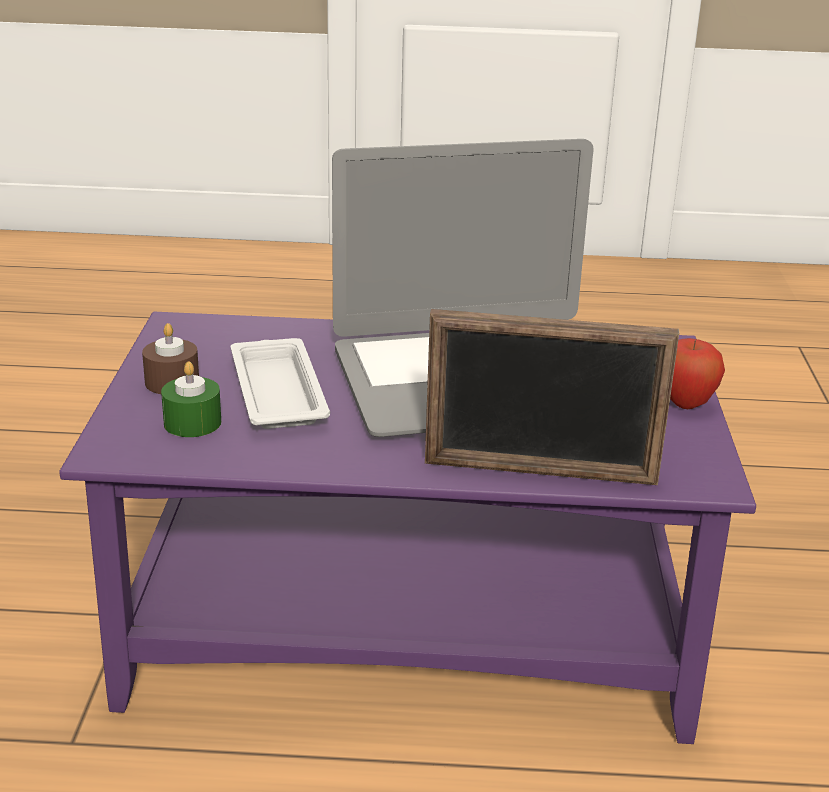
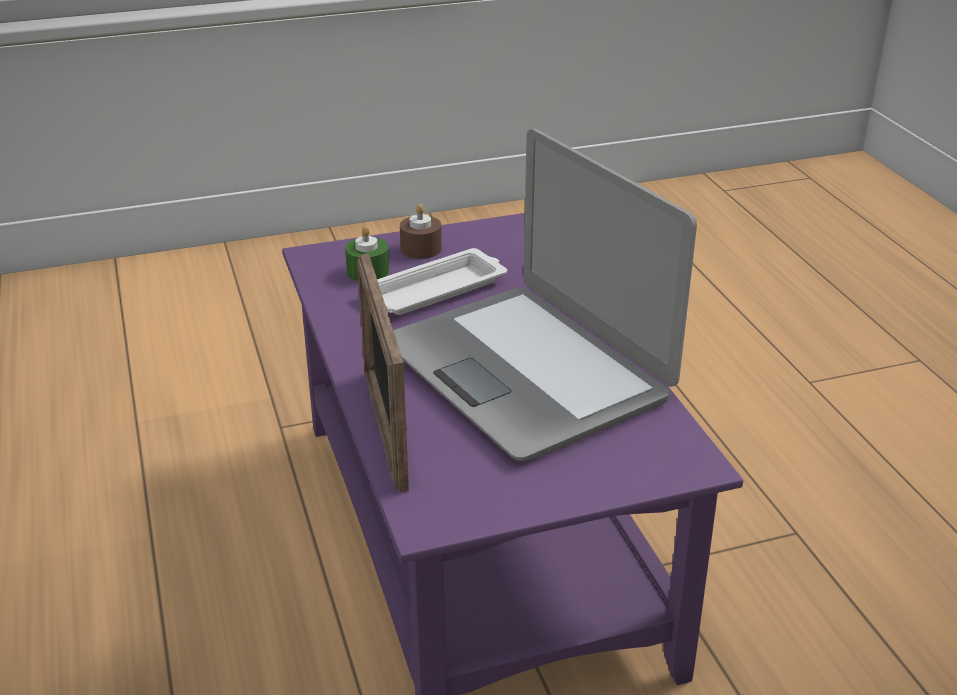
camera: 70 degrees right, 5 degrees up
(686, 404) = (570, 490): apple -> none

